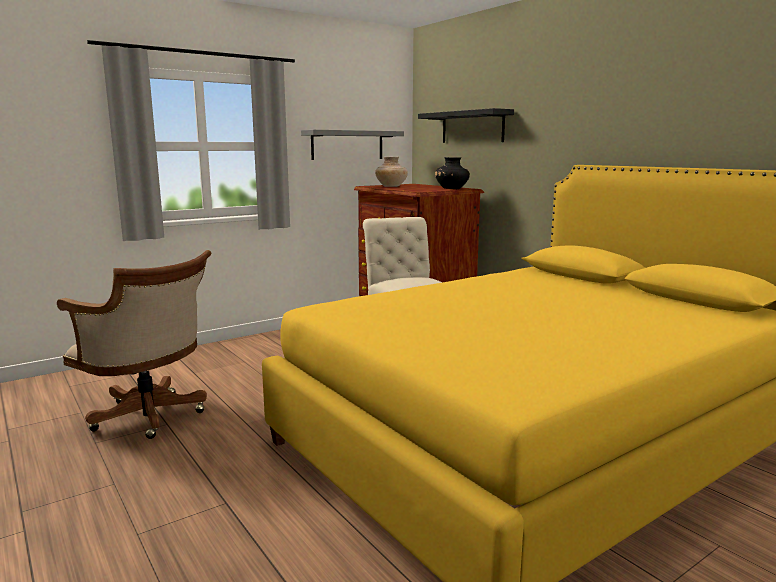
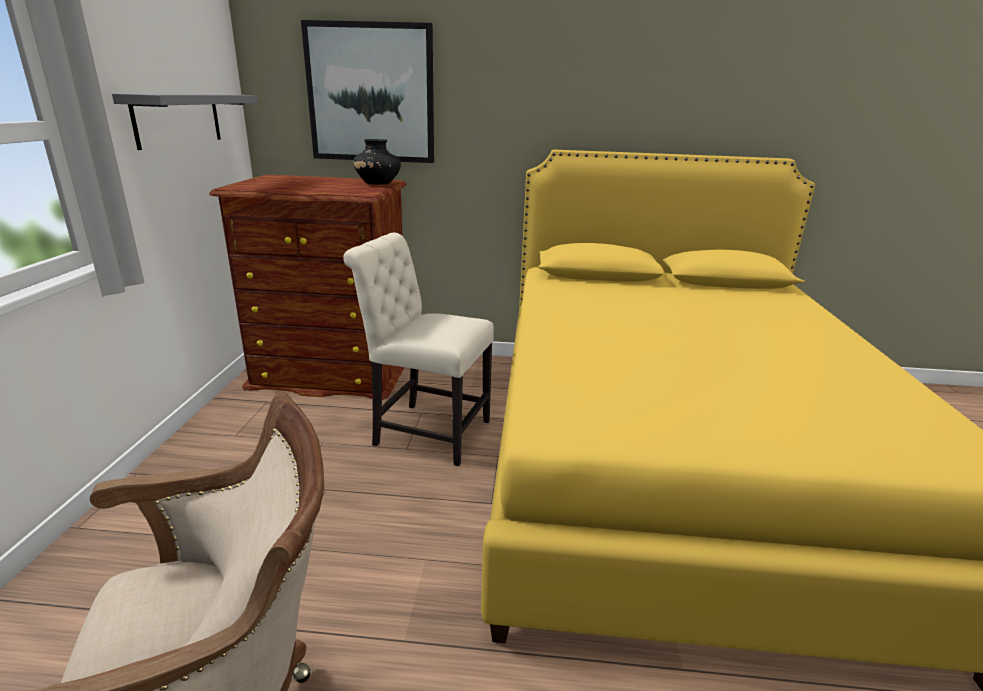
camera: 50 degrees left, 10 degrees up
(391, 186) = (277, 186): beige vase -> none
(472, 127) = (371, 94): black shelf -> picture

